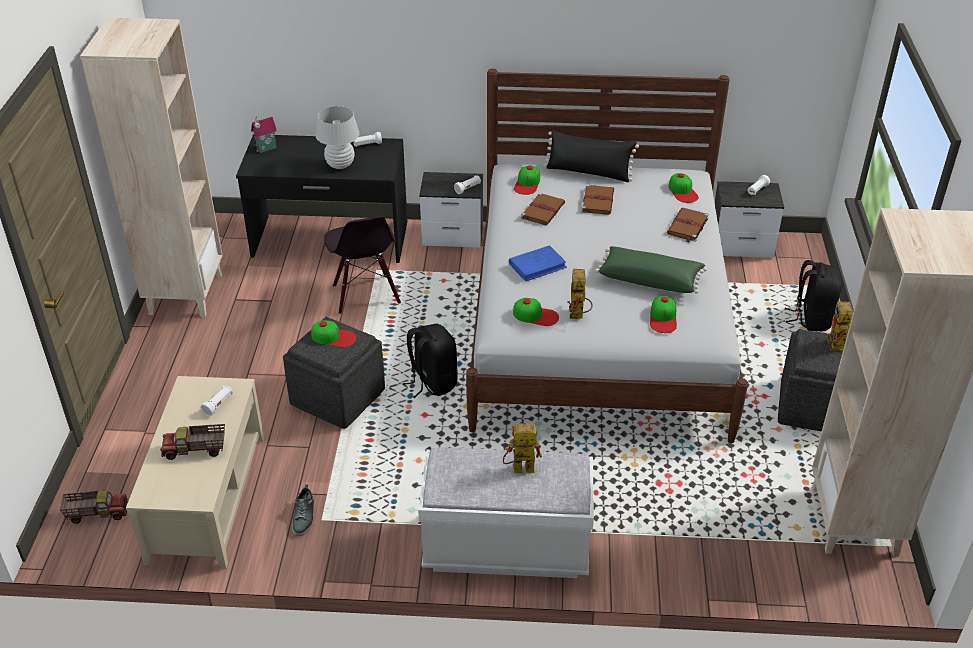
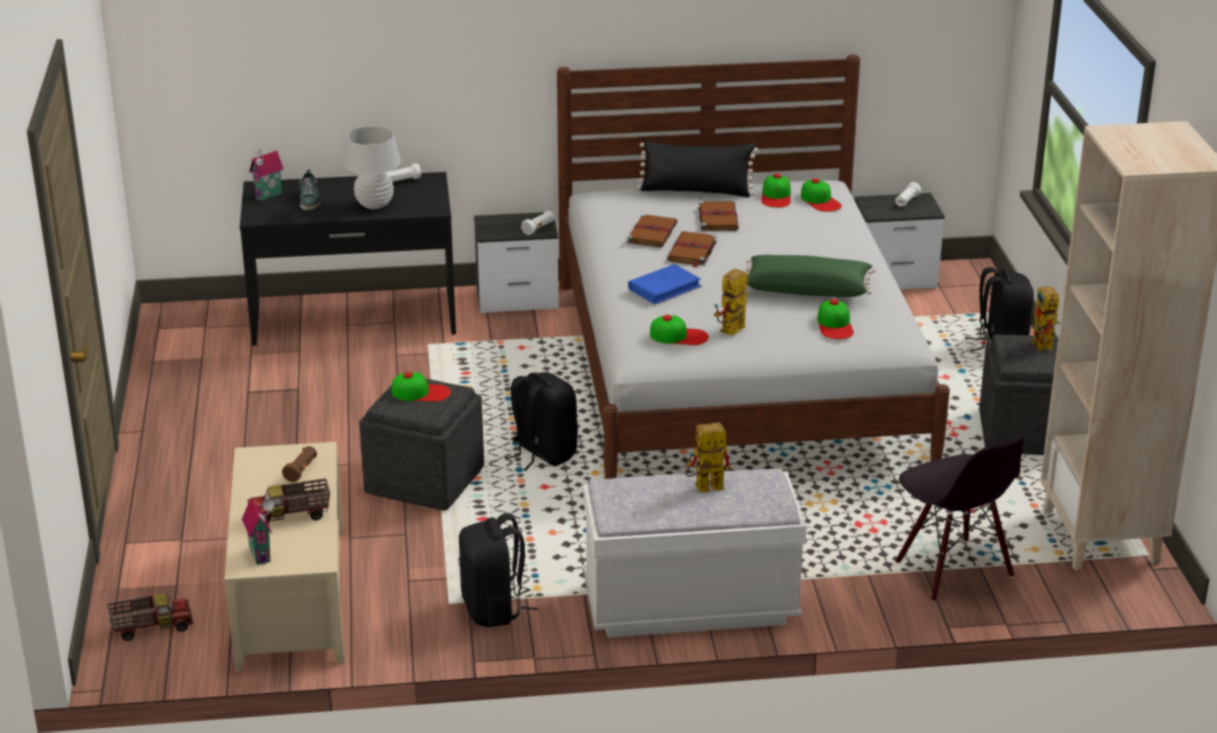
camera: 10 degrees left, 10 degrees down
(162, 486) = (262, 554): none -> toy house
(185, 293) = (177, 392): beige bookcase -> none
(219, 405) = (301, 470): white flashlight -> brown flashlight
(304, 517) = (425, 603): shoe -> shoe (310, 200)
(354, 530) = (494, 609): none -> black backpack
(365, 295) = (422, 372): black chair -> black chair (952, 570)
(527, 183) = (622, 208): cap -> cap (776, 196)
(578, 316) = (731, 332): toy robot -> toy robot turned 45 degrees clockwise
(687, 226) = (836, 235): brown book -> brown book (692, 251)

